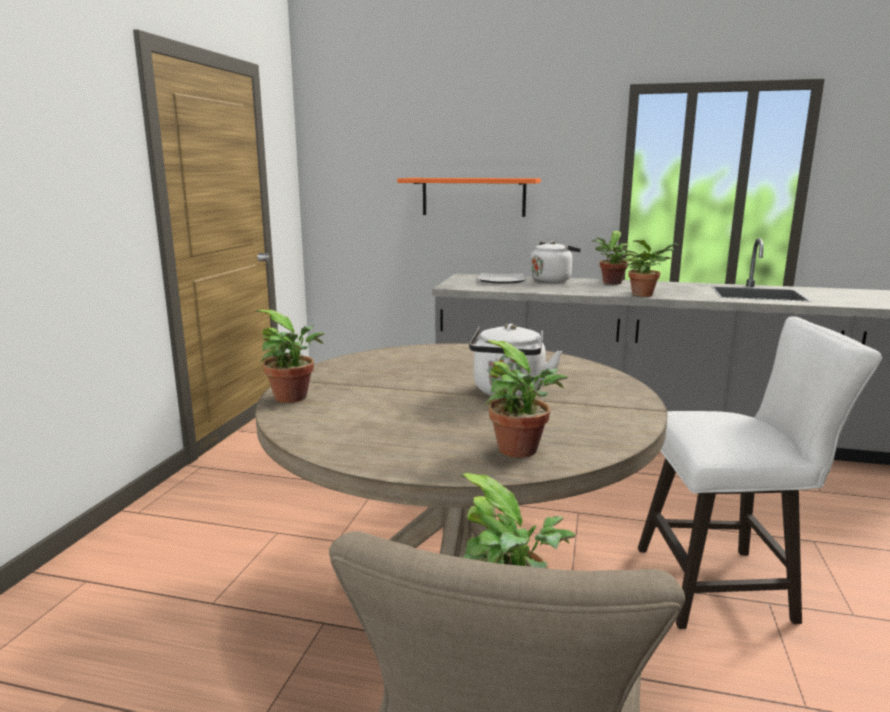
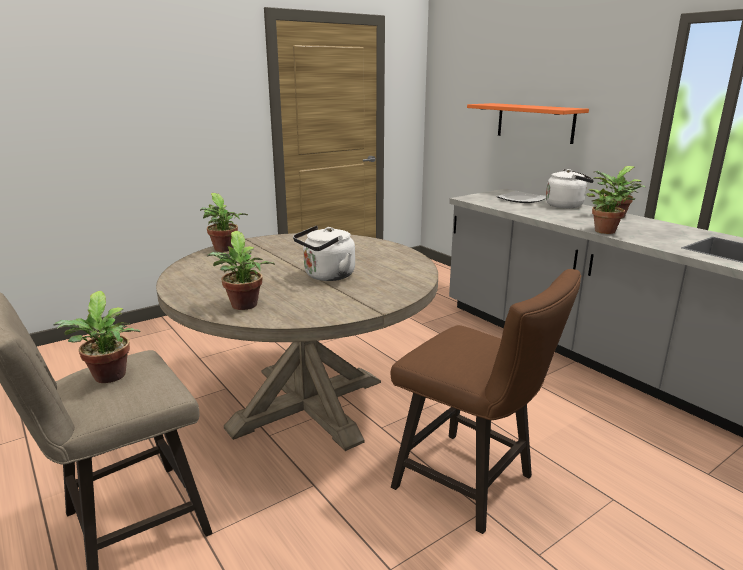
camera: 40 degrees right, 5 degrees up
(725, 585) = (472, 485): white stool -> brown stool

